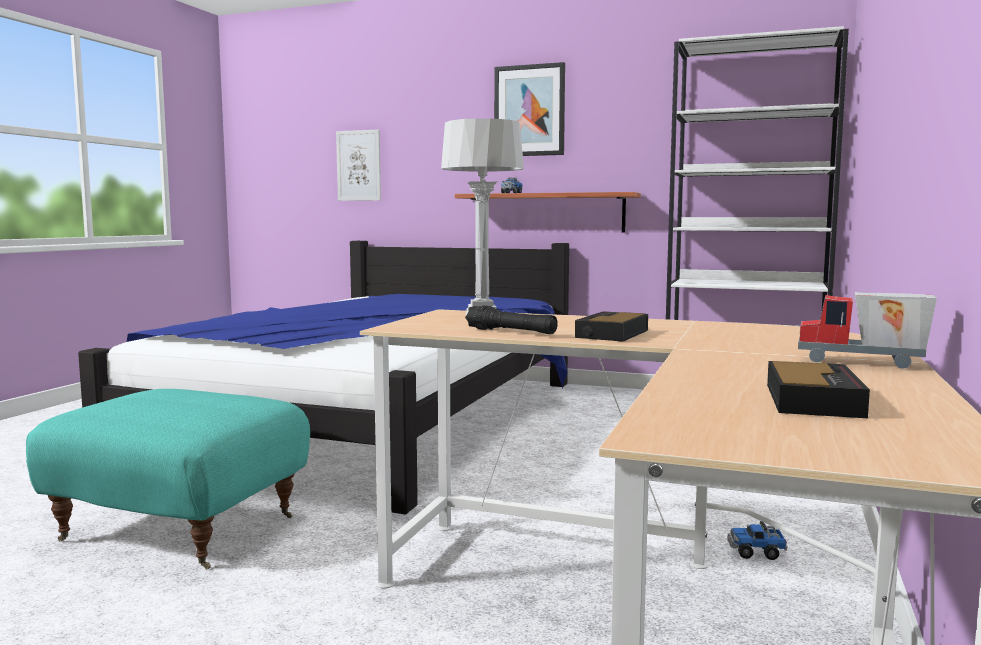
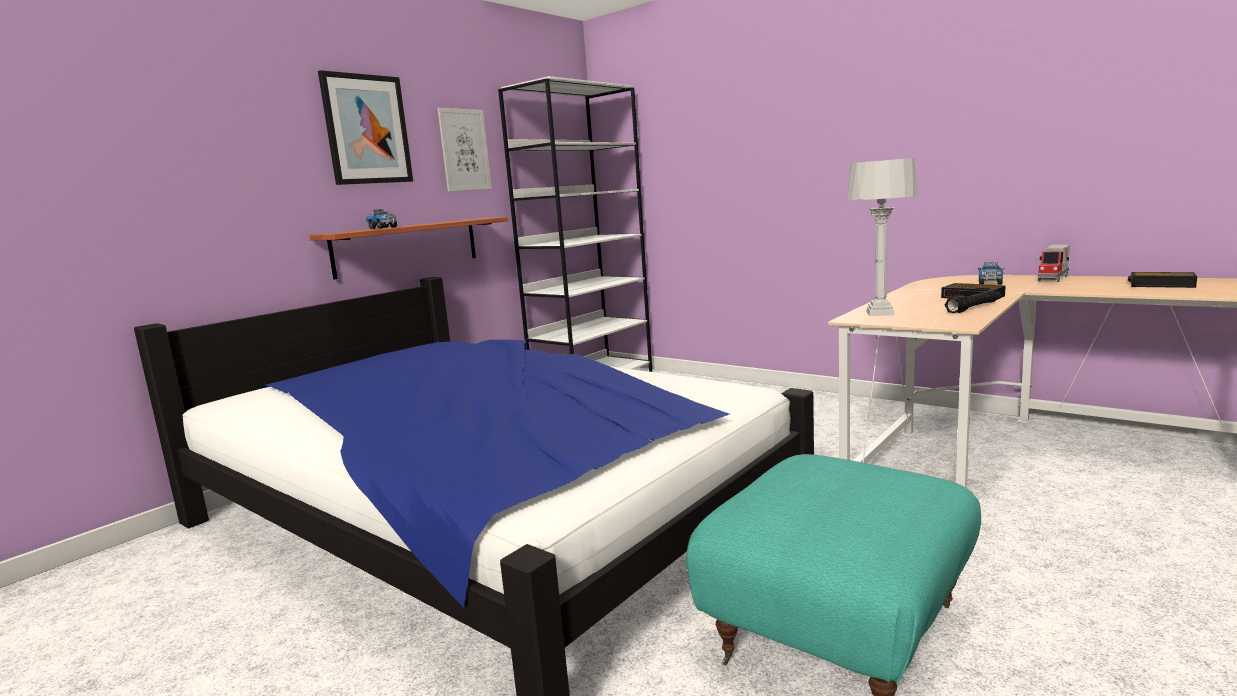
camera: 70 degrees left, 5 degrees up
(358, 165) = (109, 203): picture -> picture (464, 150)
(756, 553) = (888, 420): toy truck -> toy truck (990, 283)

